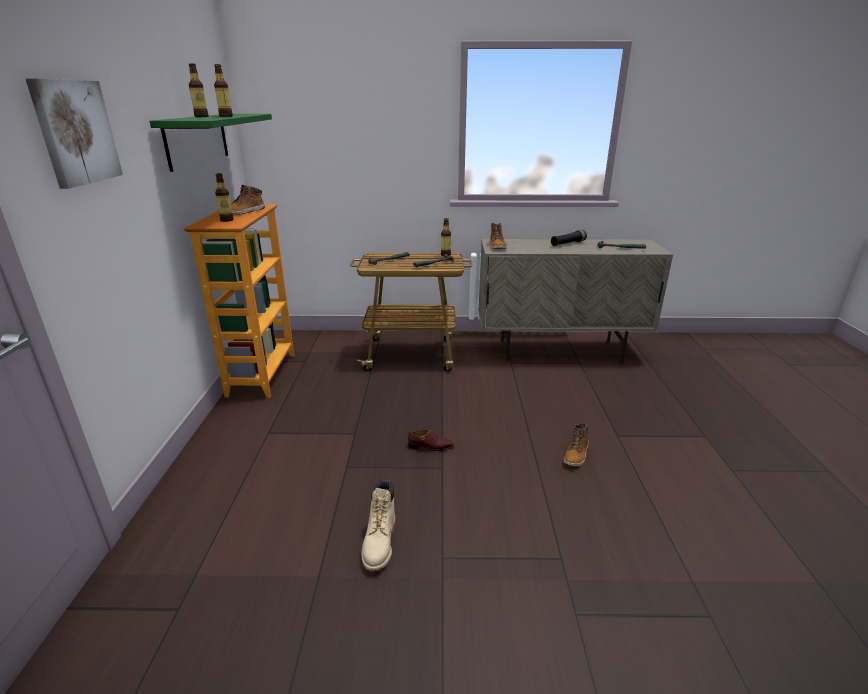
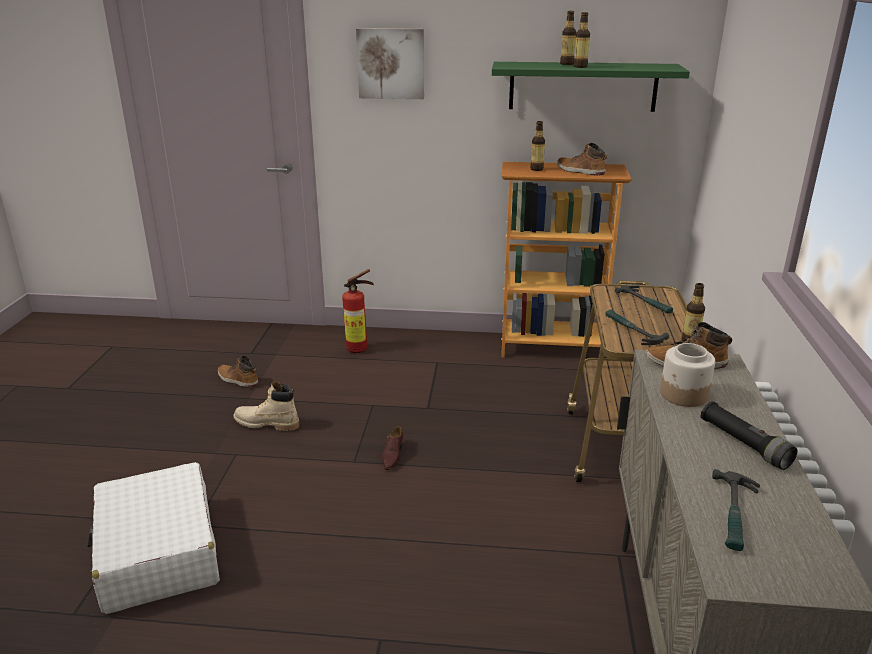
camera: 95 degrees right, 0 degrees up
(215, 490) = (360, 349): none -> fire extinguisher
(531, 248) = (683, 395): none -> jar
(576, 454) = (347, 577): boot -> boot (237, 380)
(608, 576) = (158, 552): none -> white suitcase

